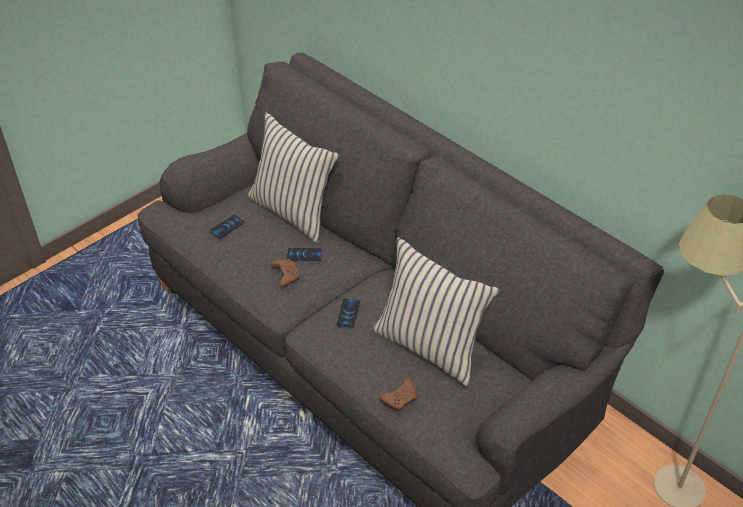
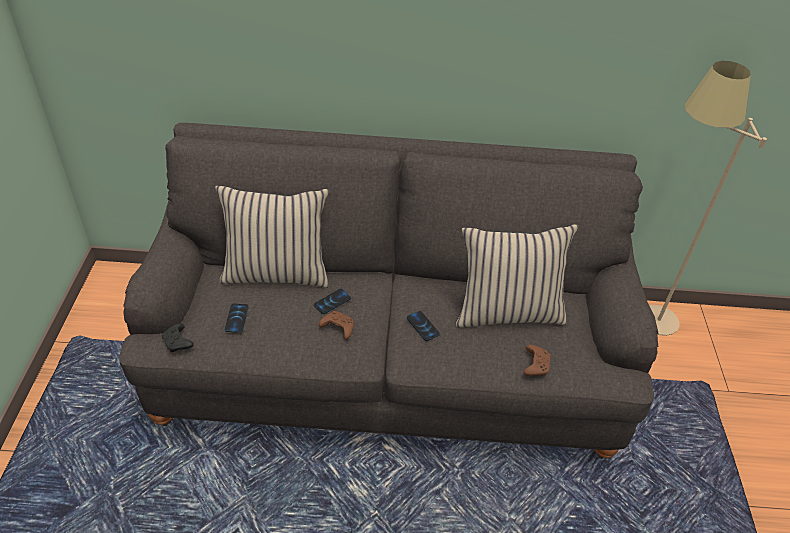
camera: 45 degrees left, 0 degrees up
(177, 222) = (178, 343): none -> black game controller

